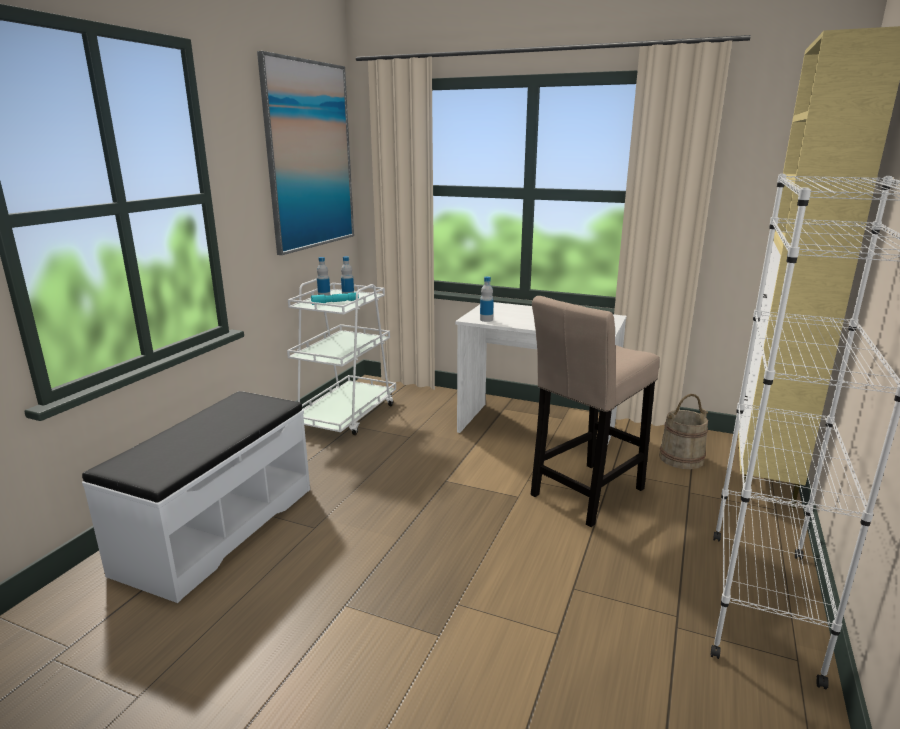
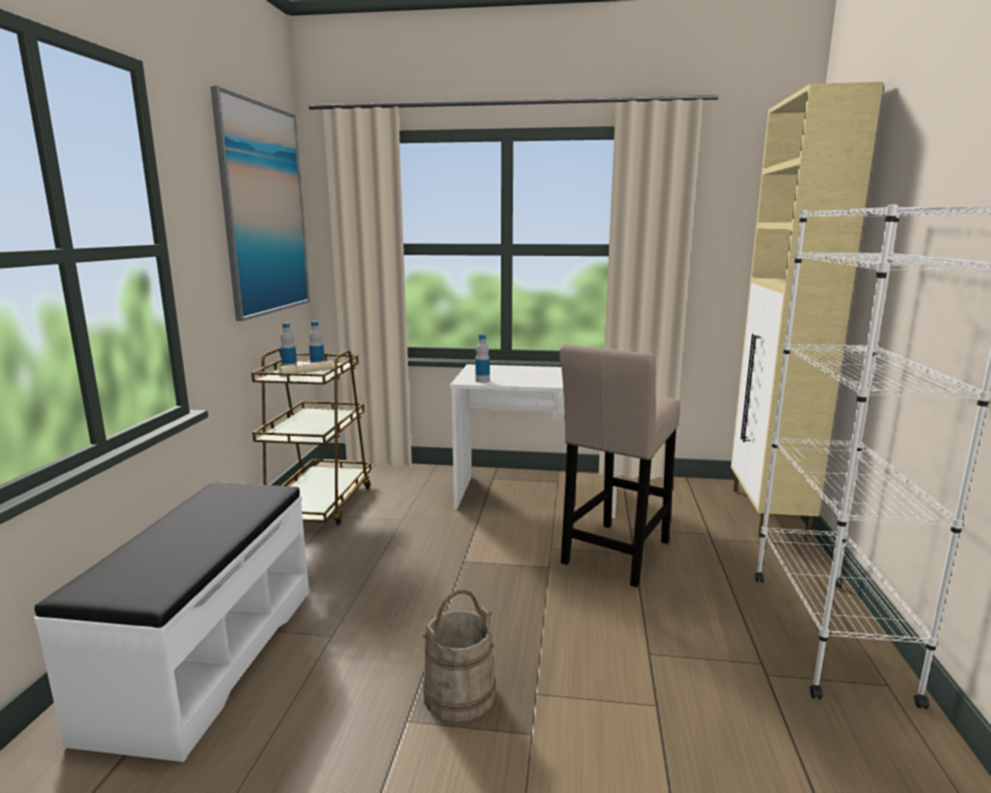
camera: 15 degrees left, 5 degrees down
(335, 302) = (307, 373): turquoise flashlight -> beige flashlight
(346, 415) = (319, 505): white cart -> brown cart
(681, 458) = (688, 507): beige bucket -> beige bucket (459, 694)

